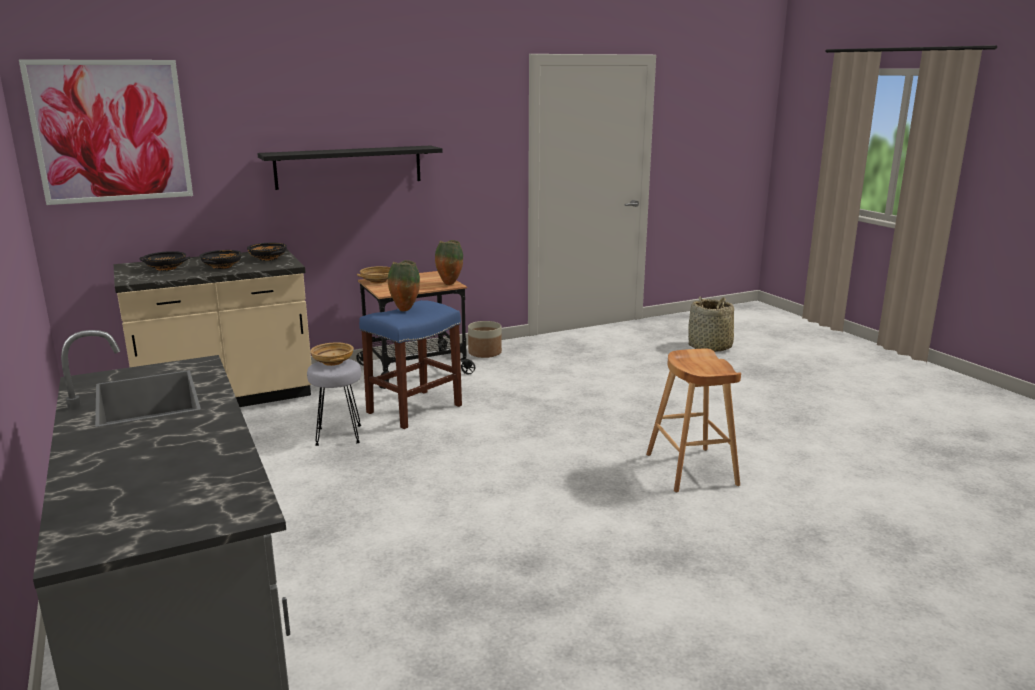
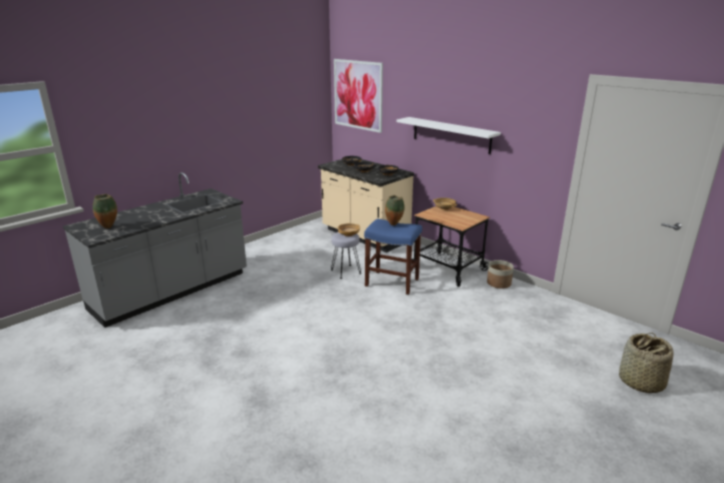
camera: 70 degrees right, 5 degrees up
(349, 167) = (451, 135): black shelf -> white shelf
(449, 284) = (461, 225): vase -> vase (109, 227)
(691, 469) = (375, 396): brown stool -> none

